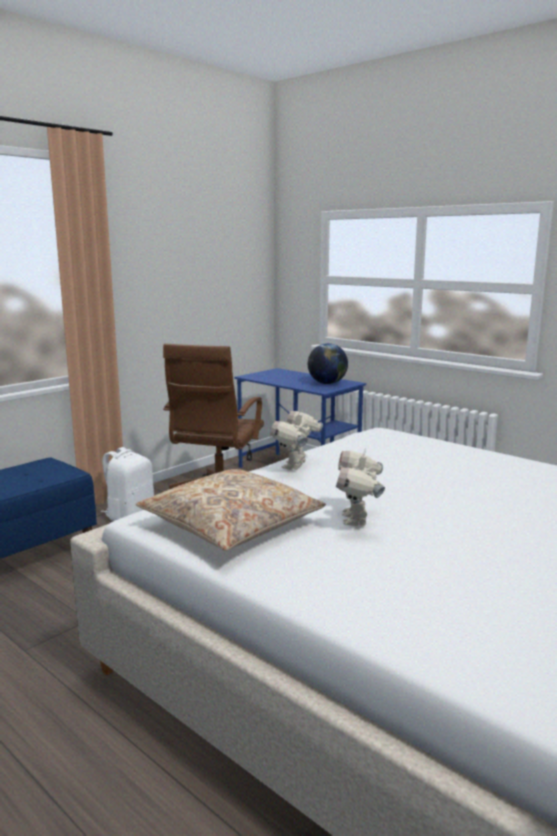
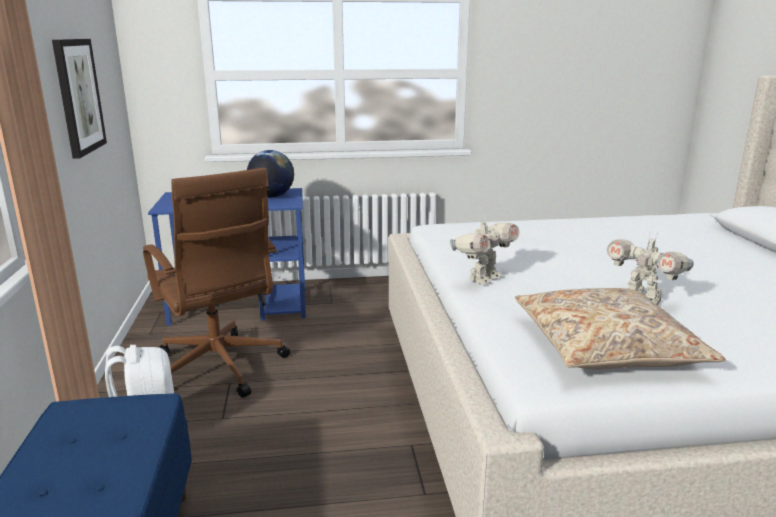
camera: 50 degrees left, 5 degrees up
(192, 287) = (78, 96): none -> picture
(296, 466) = (483, 279): toy robot -> toy robot turned 105 degrees counterclockwise

